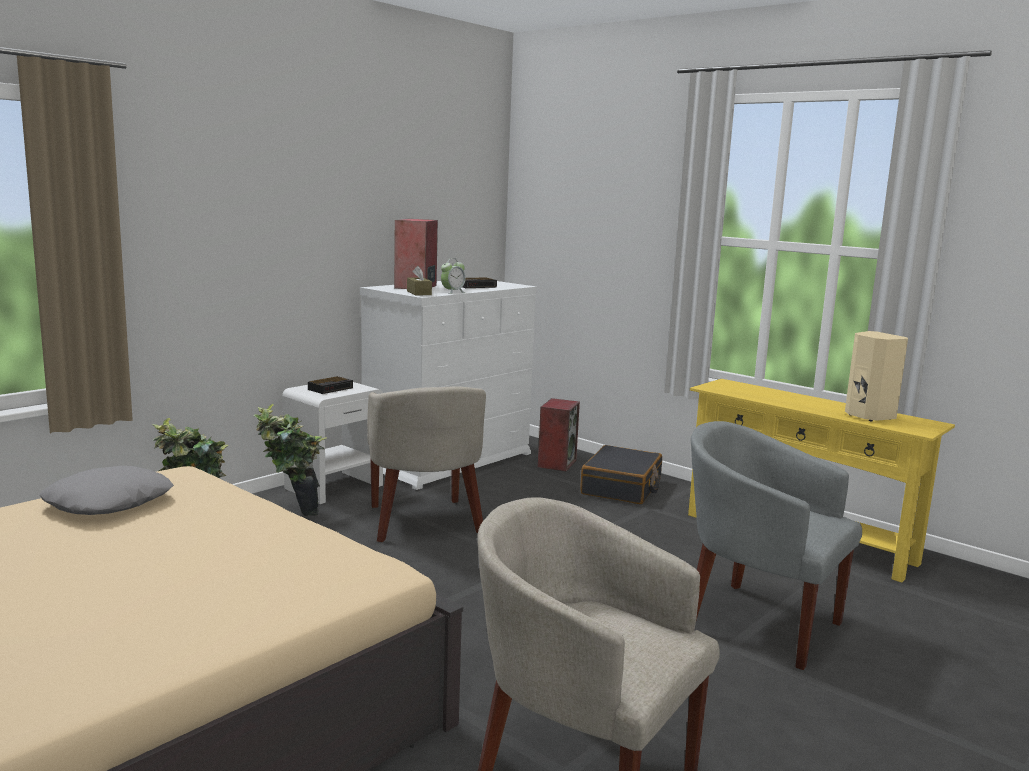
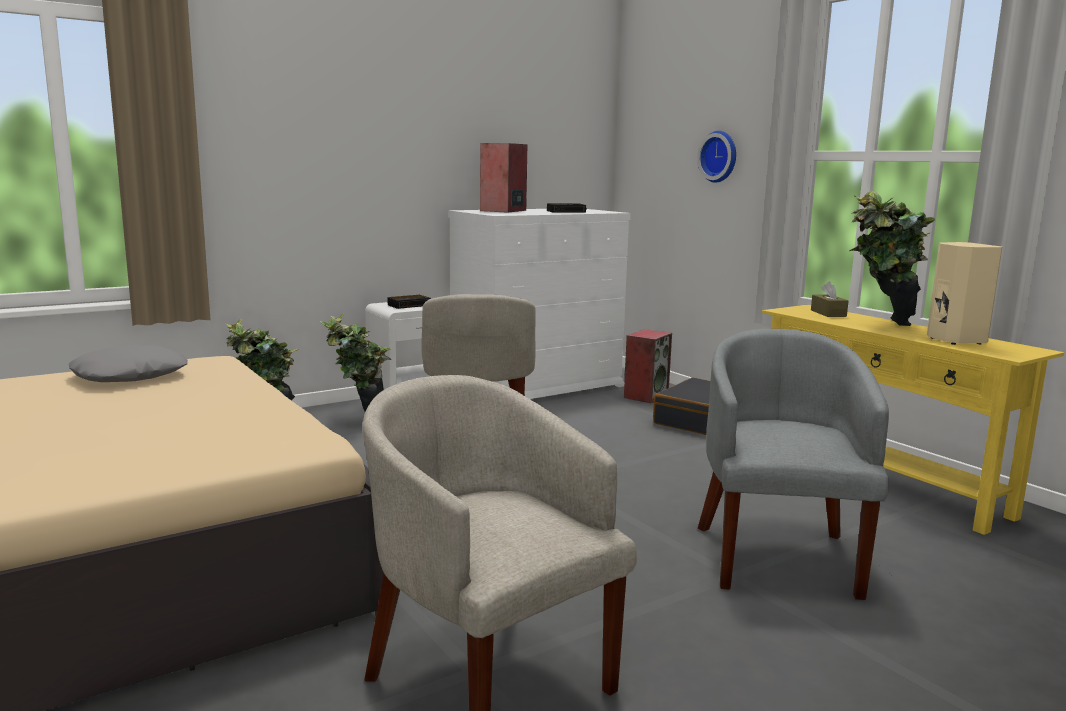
camera: 15 degrees right, 0 degrees up
(419, 293) = (497, 213): brown tissue box -> brown tissue box (828, 313)
(453, 292) = (533, 213): alarm clock -> none
(622, 234) = (720, 156): none -> wall clock
(756, 622) = (778, 556): grey armchair -> grey armchair turned 45 degrees clockwise
(800, 401) = (881, 325): none -> potted plant

